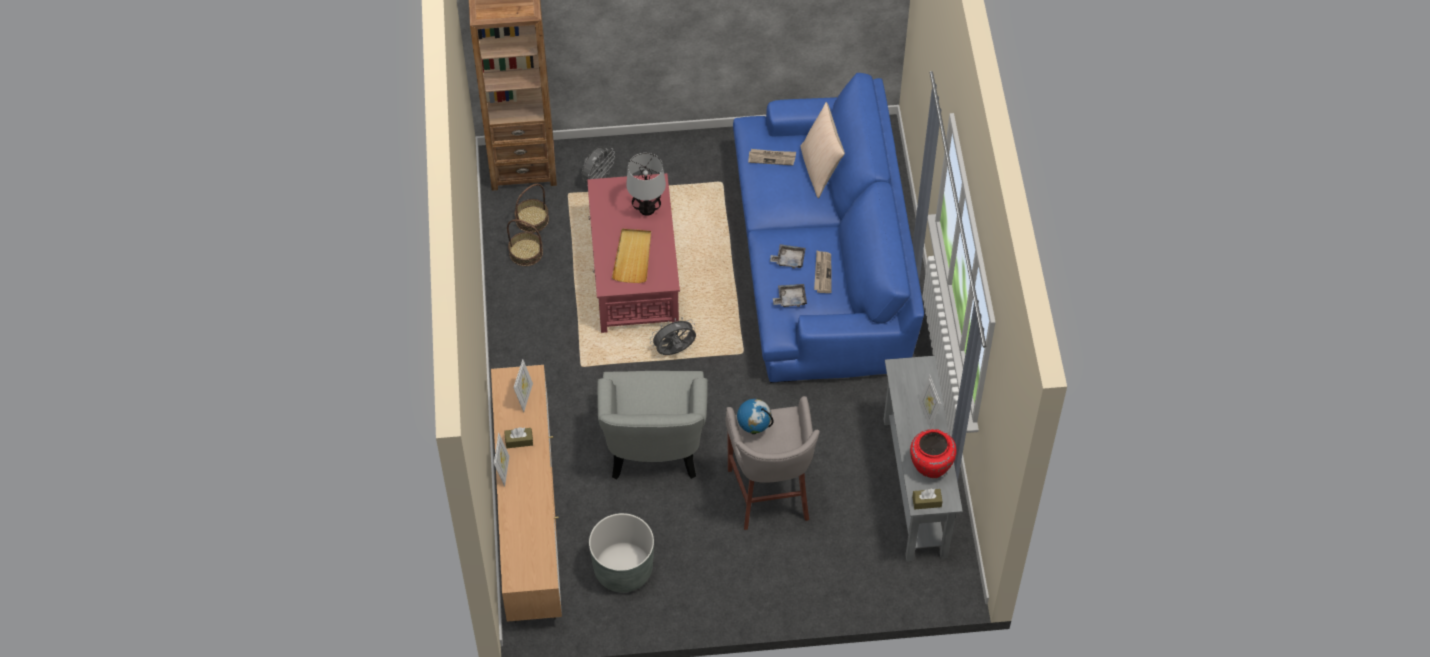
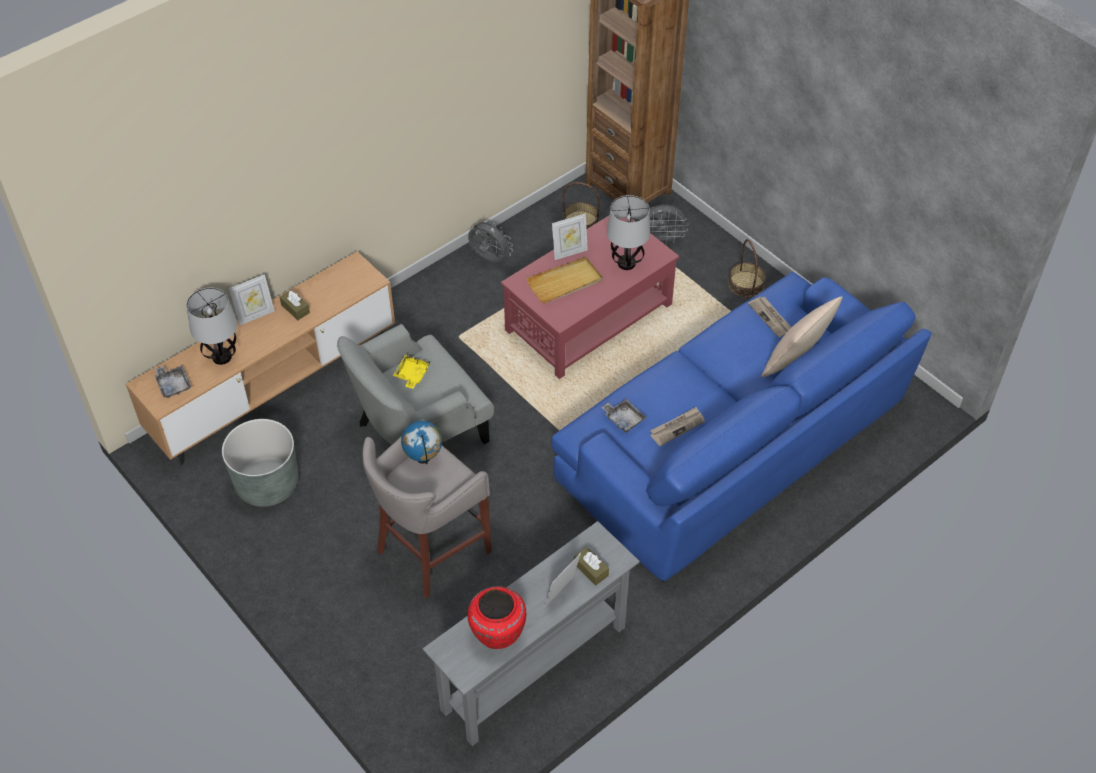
camera: 55 degrees right, 5 degrees down
(524, 397) = (344, 288): picture frame -> picture frame (569, 252)
(526, 252) = (543, 237): basket -> basket (745, 284)
(529, 514) = (222, 357): none -> table lamp
(639, 404) = (412, 375): none -> yellow tray
(674, 351) = (530, 391): grey fan -> grey fan (489, 259)
(789, 259) = (667, 393): grey tray -> grey tray (173, 385)
(926, 502) = (450, 654): brown tissue box -> brown tissue box (591, 570)

